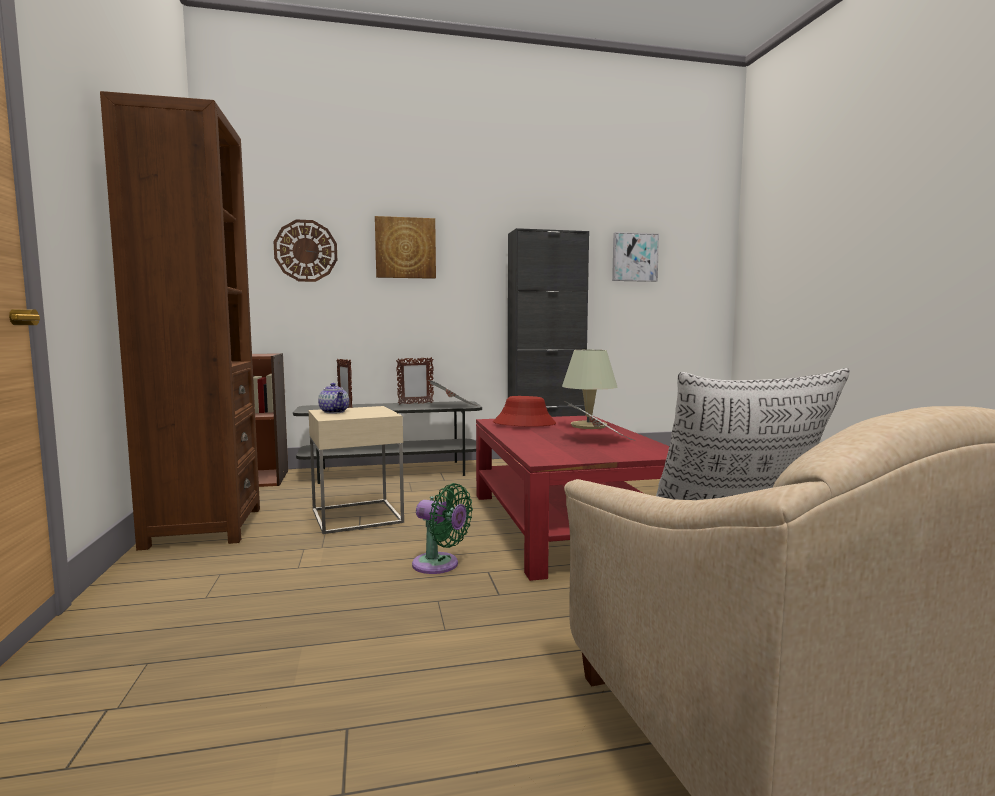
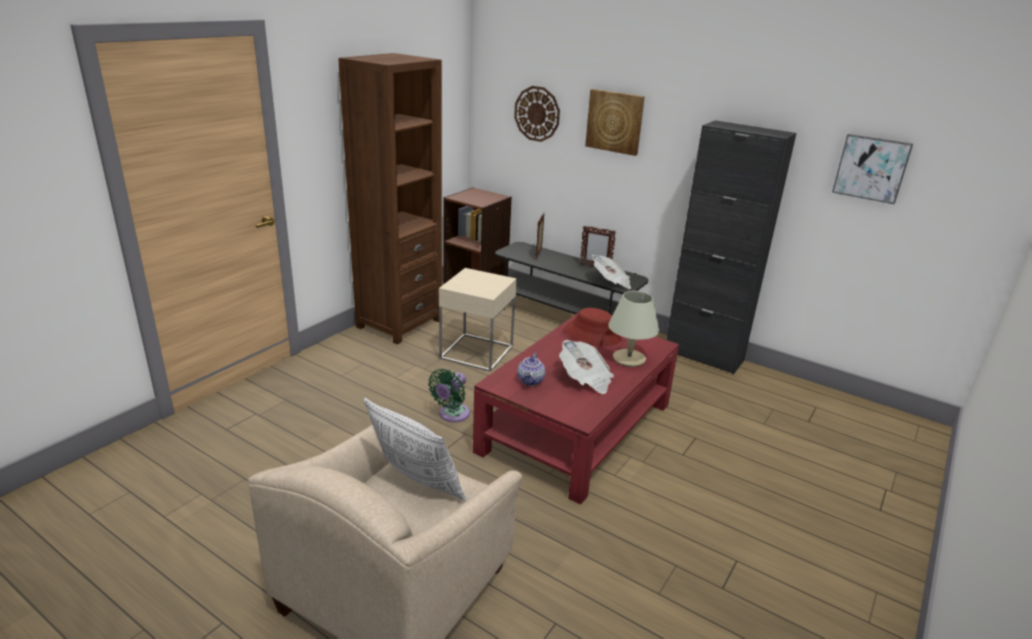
camera: 45 degrees right, 20 degrees up
(335, 412) = (470, 277): teapot -> teapot (531, 381)
(439, 565) = (452, 415): green fan -> green fan turned 45 degrees clockwise

